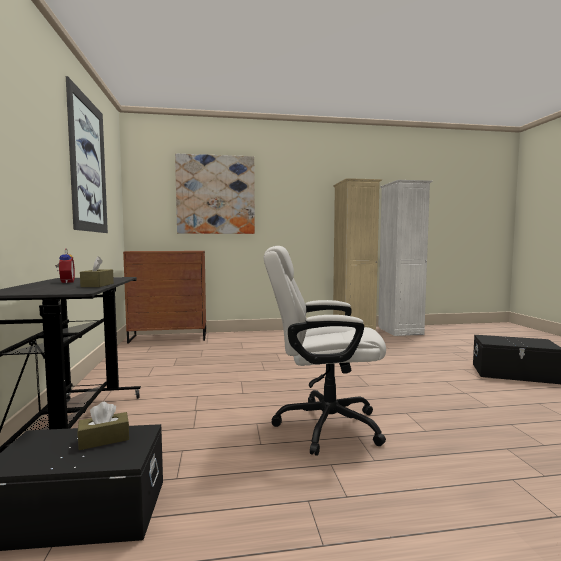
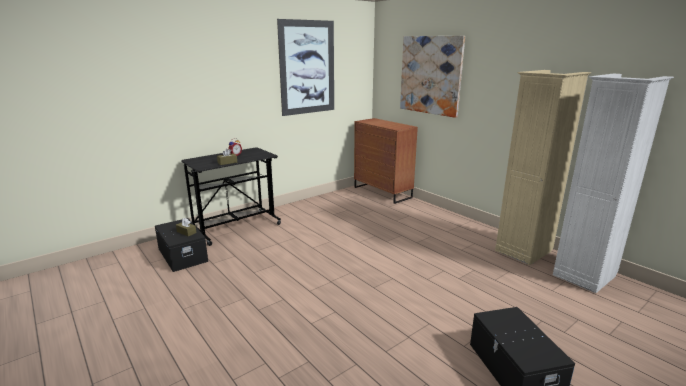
camera: 60 degrees right, 15 degrees up
(322, 426) = (287, 285): white office chair -> none

